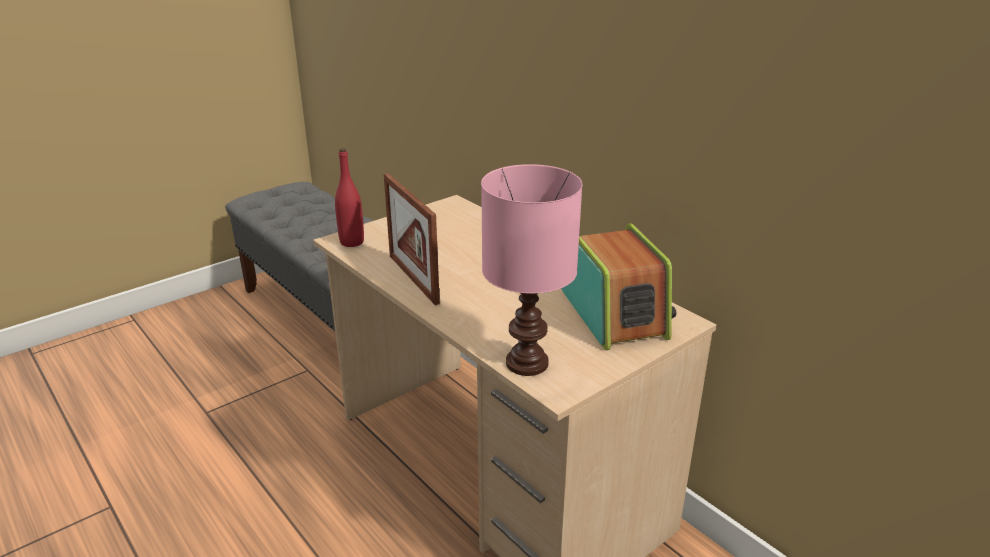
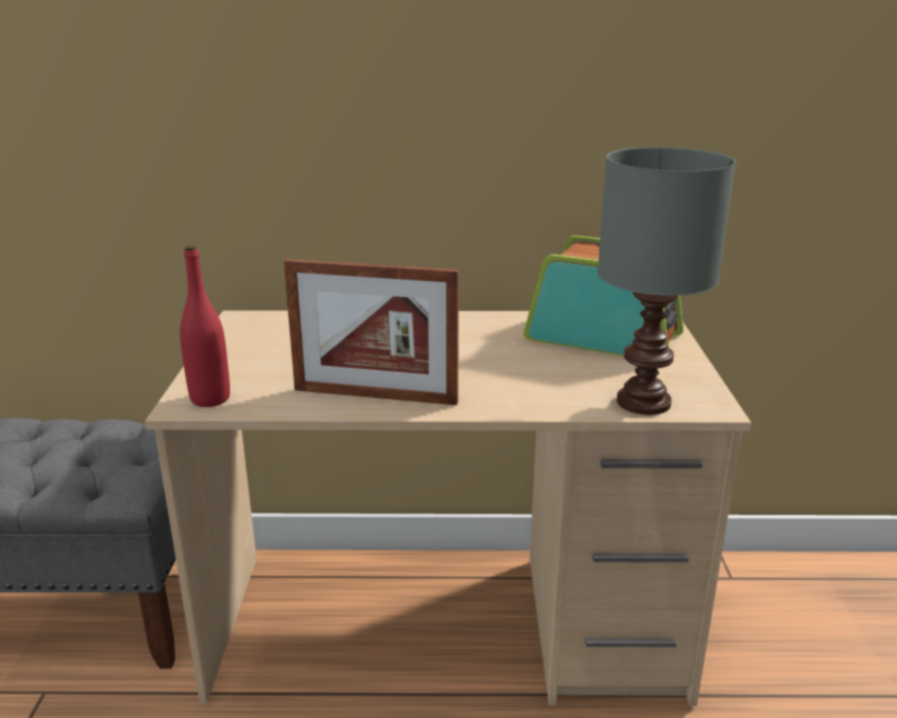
camera: 50 degrees left, 5 degrees down
(529, 363) = (644, 401): pink table lamp -> grey table lamp

